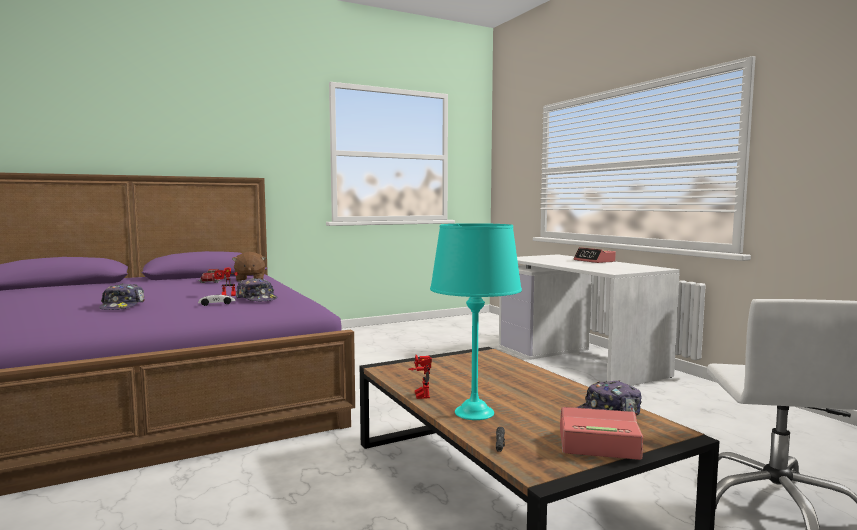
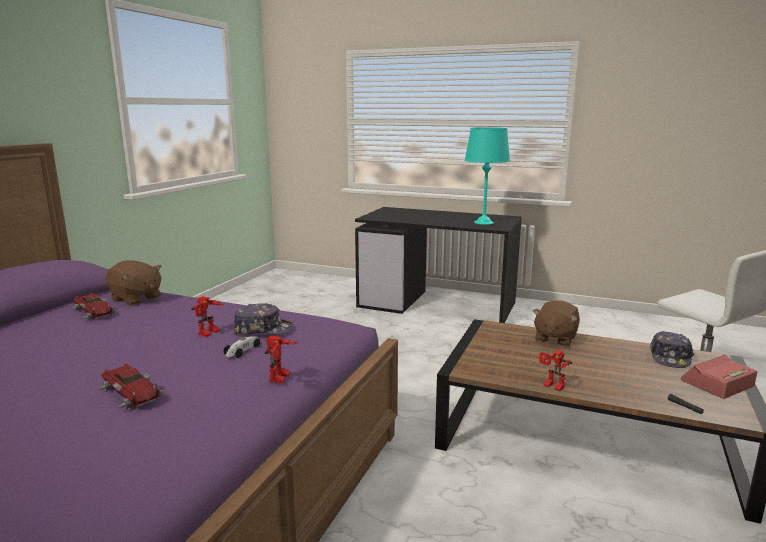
camera: 40 degrees left, 10 degrees up
(123, 306) = (132, 393): cap -> toy car
(194, 317) = (282, 378): none -> toy robot
(474, 412) = (616, 387): turquoise table lamp -> turquoise table lamp (483, 222)
(522, 372) = (554, 338): none -> brown plush toy
(579, 361) = (438, 305): white desk -> black desk
(594, 261) = (442, 214): alarm clock -> none

